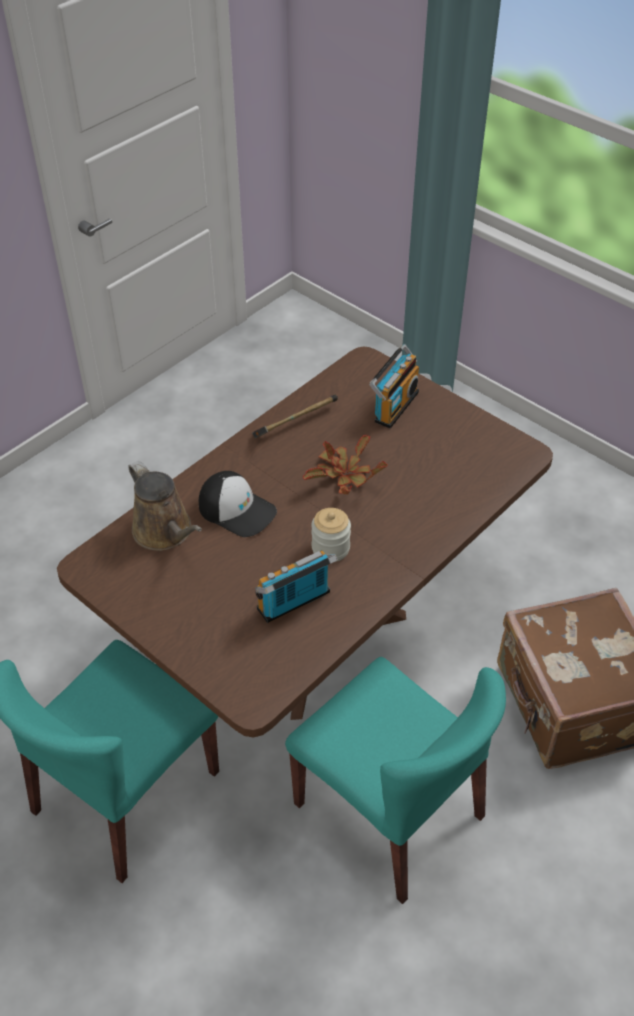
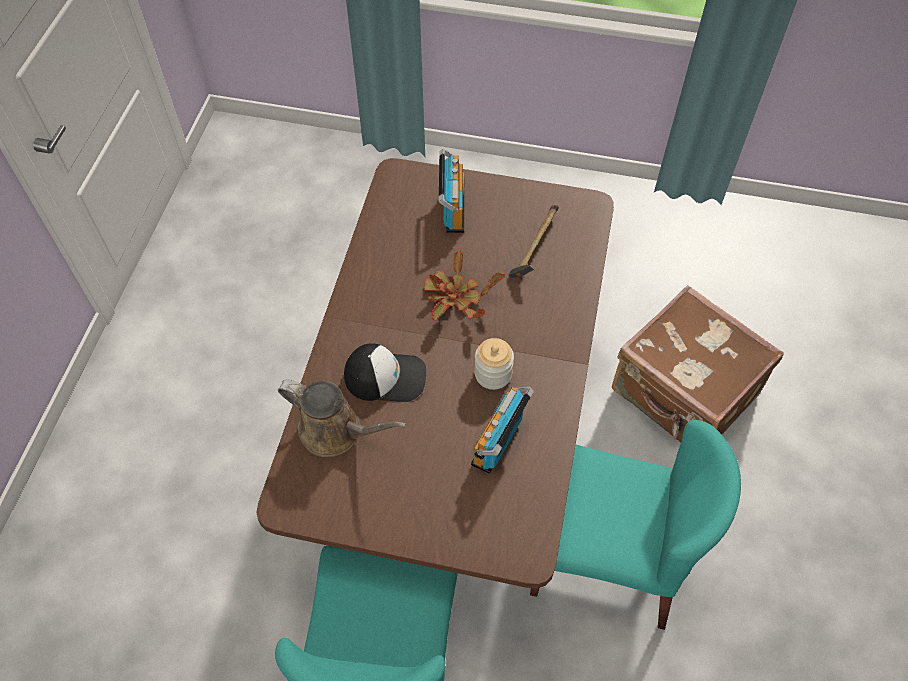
camera: 30 degrees left, 10 degrees up
(294, 425) = (377, 267): hammer -> hammer (534, 249)

